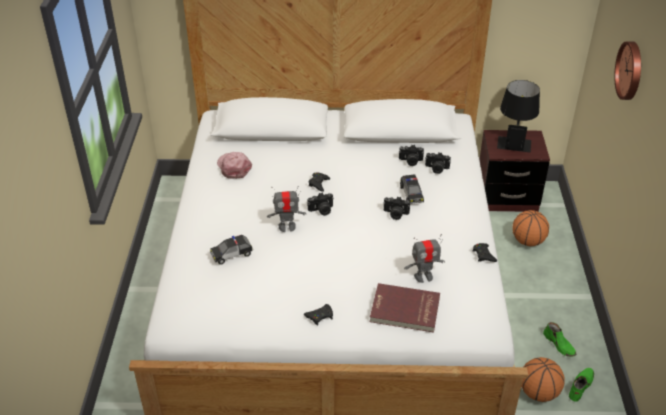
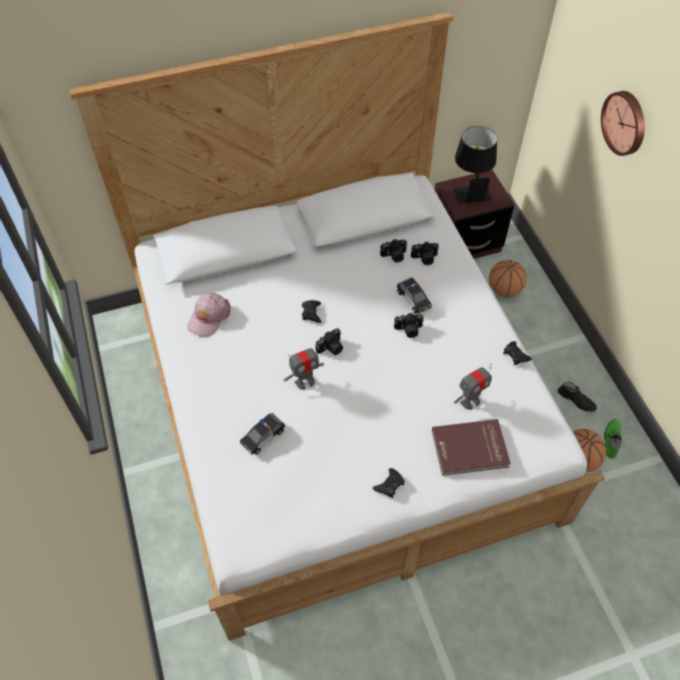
camera: 20 degrees left, 15 degrees up
(234, 167) = (209, 317): pink cap -> pink cap turned 105 degrees counterclockwise
(559, 344) = (576, 400): green shoe -> black shoe

